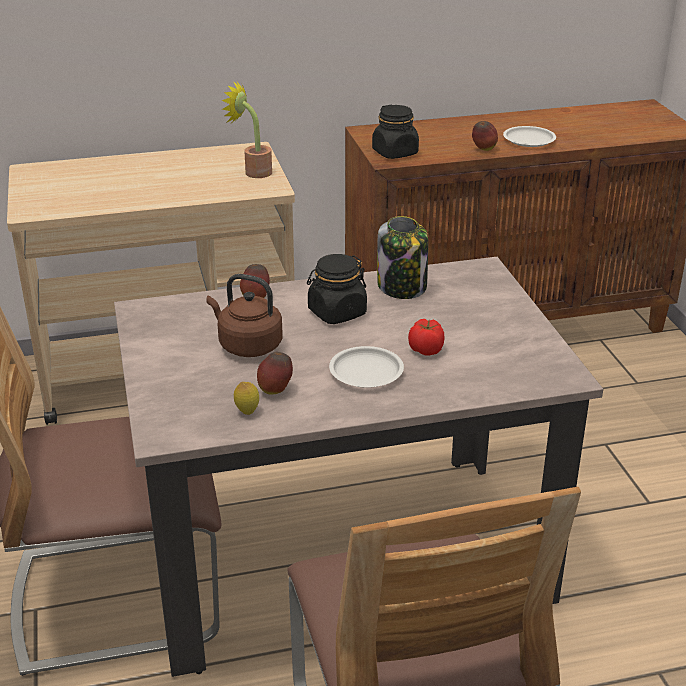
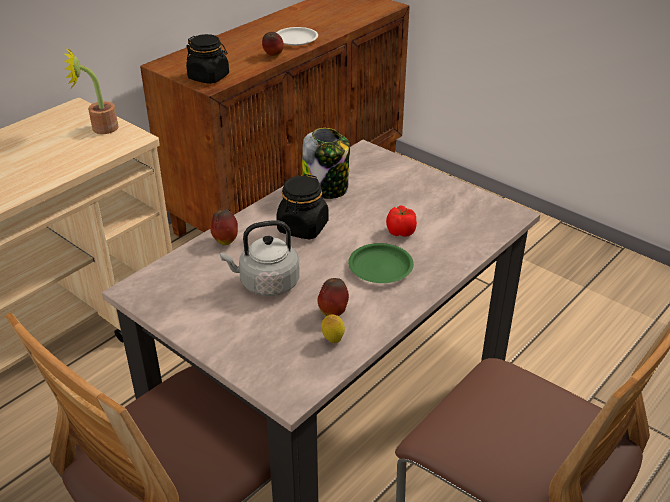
camera: 35 degrees left, 5 degrees up
(247, 345) = (266, 284): brown kettle -> grey kettle
(367, 372) = (381, 267): white plate -> green plate

